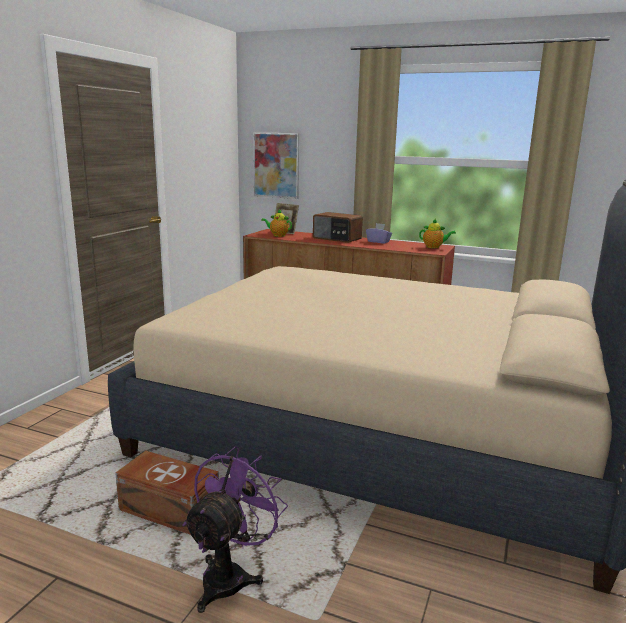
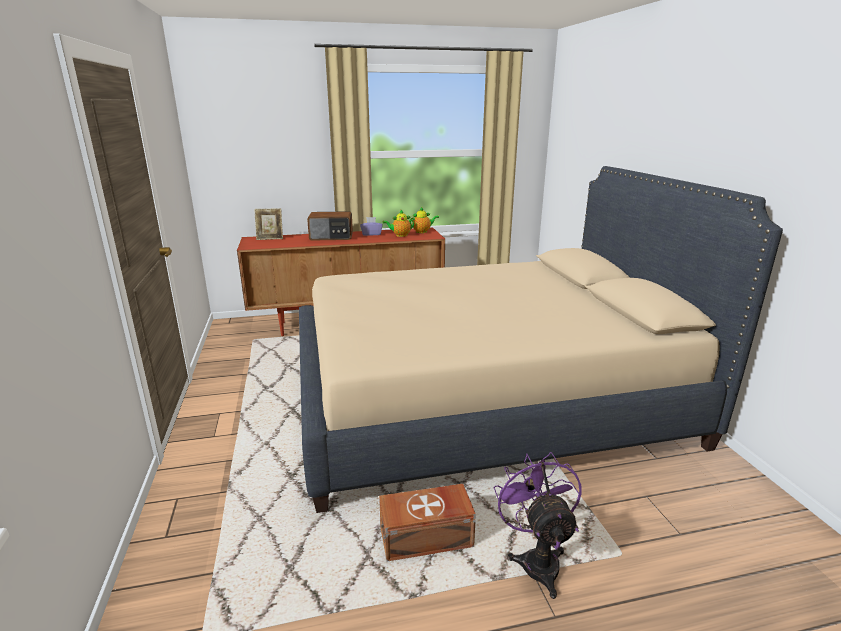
camera: 35 degrees left, 5 degrees up
(276, 165) = (237, 168): picture -> none
(278, 235) = (271, 243): teapot -> teapot (400, 235)

